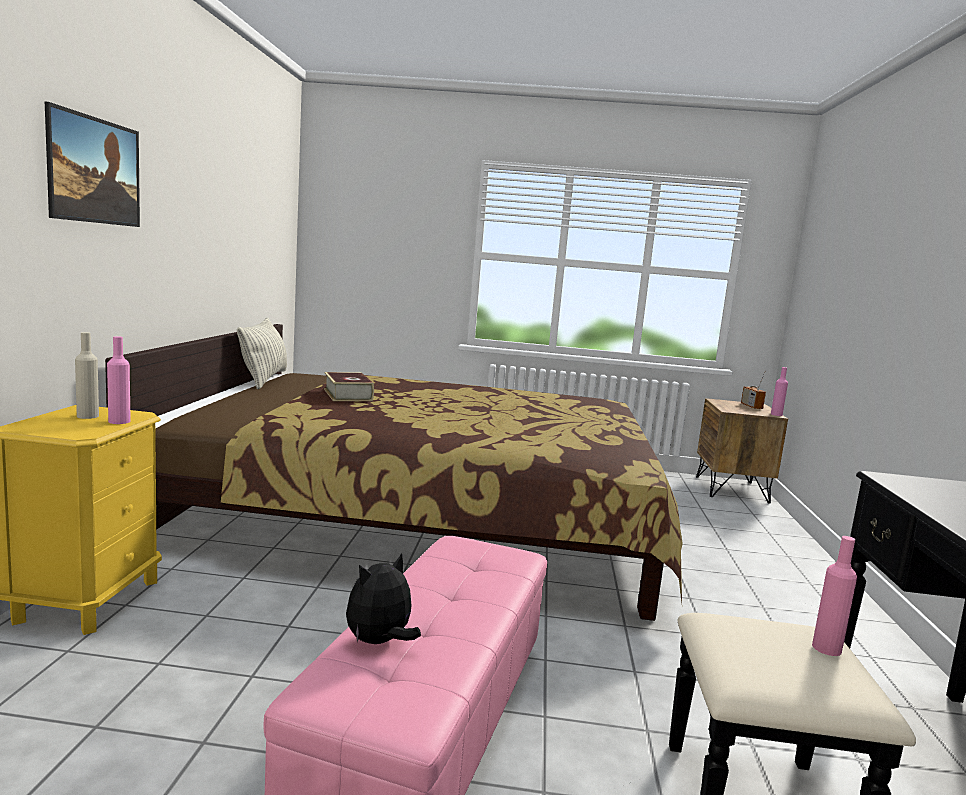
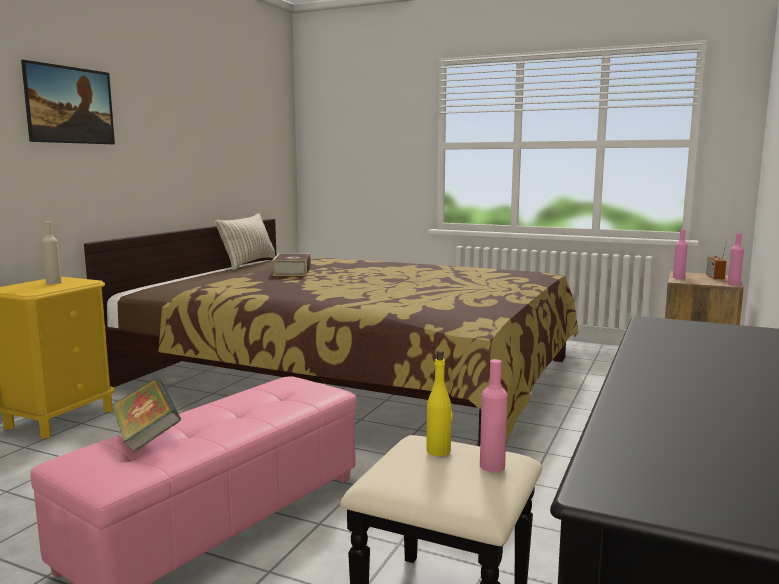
camera: 20 degrees right, 0 degrees up
(119, 421) = (69, 285): pink bottle -> pink bottle (678, 277)
(380, 642) = (146, 436): plush toy -> book
(757, 634) = (439, 451): none -> yellow bottle

